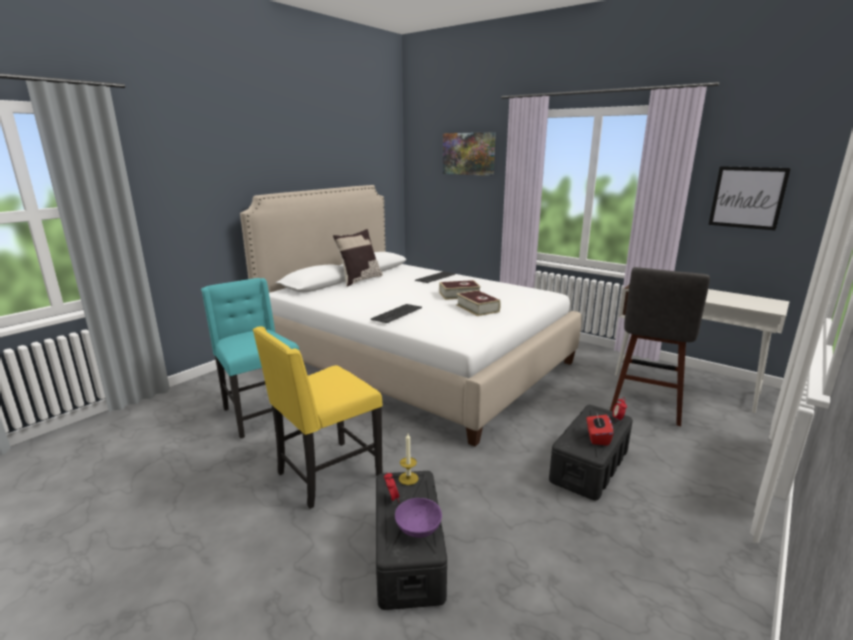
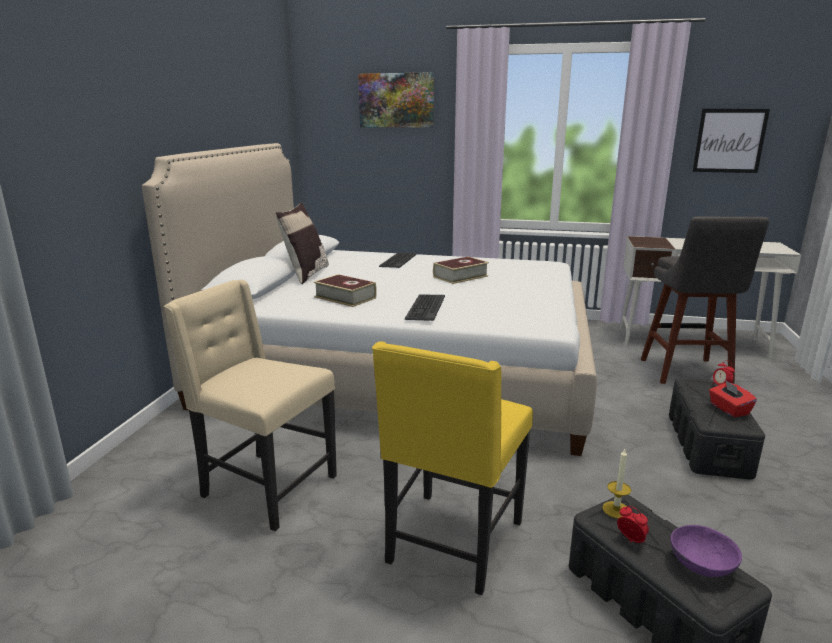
camera: 25 degrees left, 0 degrees up
(260, 413) = (266, 487): turquoise chair -> beige chair
(477, 308) = (505, 288): book -> book (345, 297)

